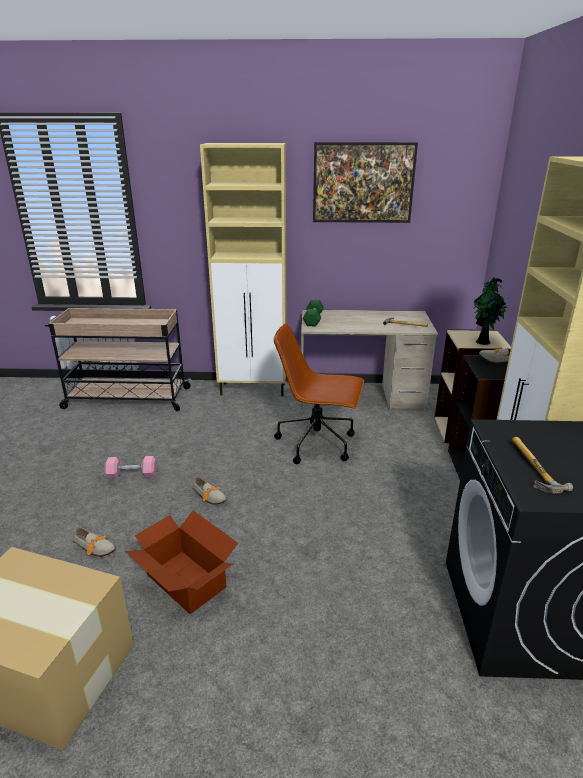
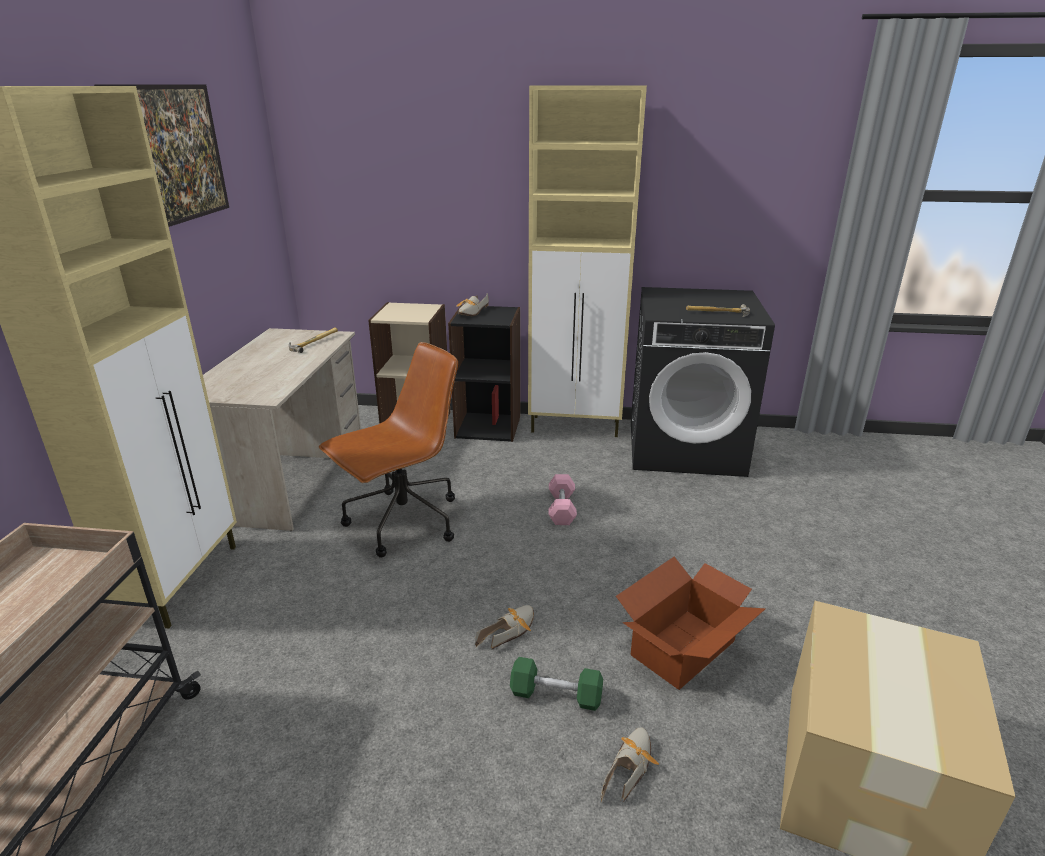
camera: 85 degrees left, 0 degrees up
(132, 474) = (422, 746): pink dumbbell -> pink dumbbell (561, 508)
(313, 320) = (231, 394): green dumbbell -> green dumbbell (556, 695)
(318, 443) = (402, 523): brown office chair -> brown office chair turned 150 degrees counterclockwise
(483, 342) = (420, 311): potted plant -> none

